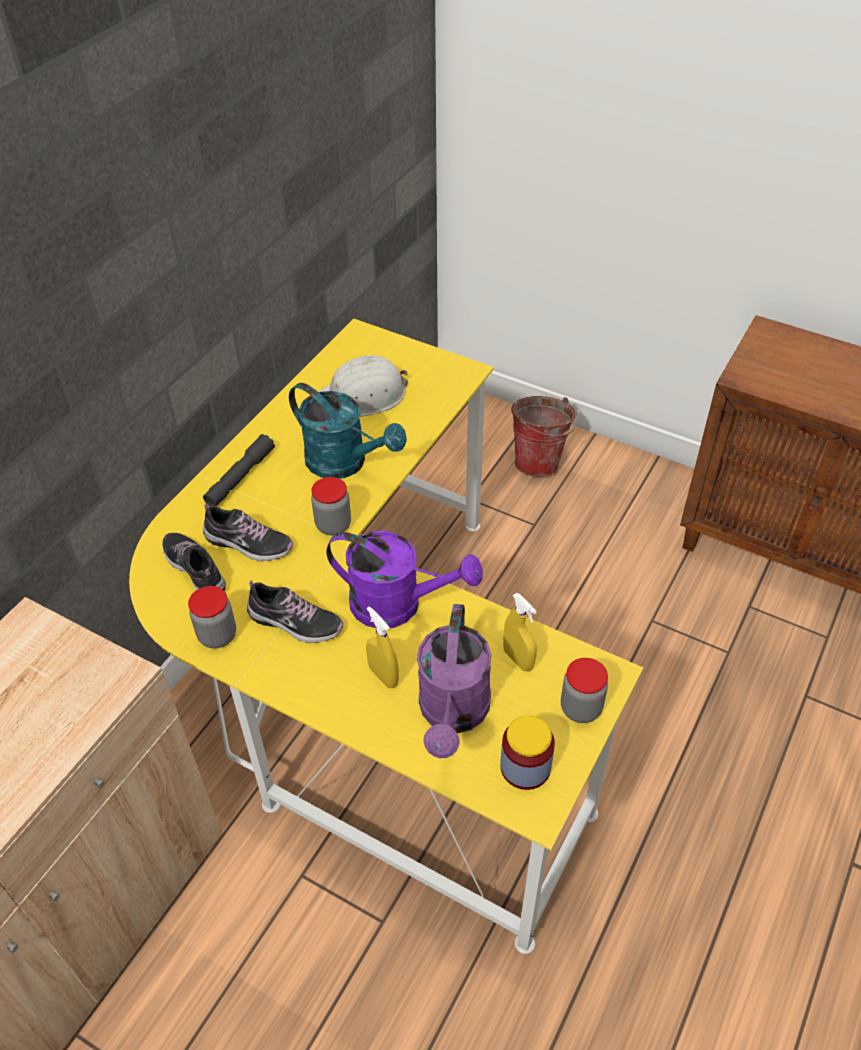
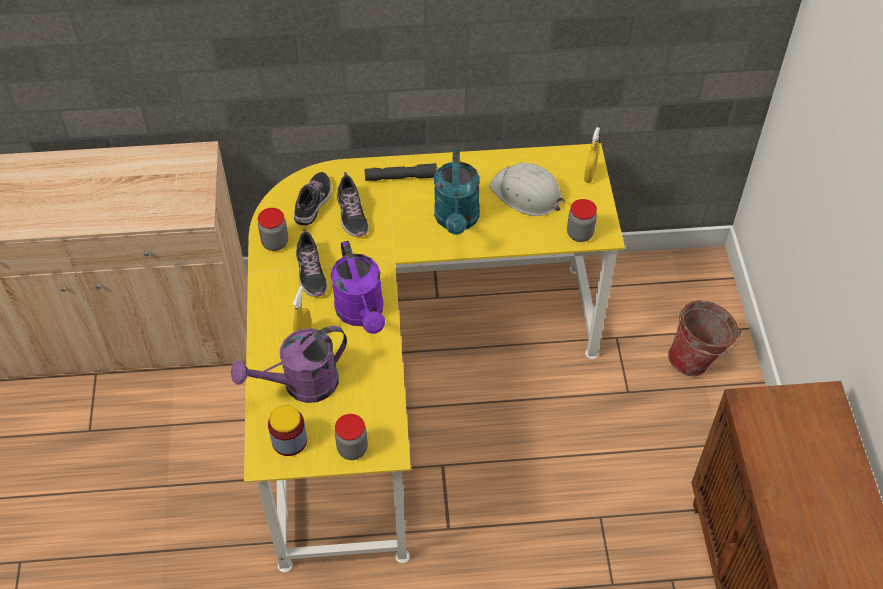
camera: 55 degrees right, 5 degrees up
(333, 525) = (399, 245): jar -> jar (580, 234)
(518, 659) = (366, 397): yellow spray bottle -> yellow spray bottle (589, 175)

